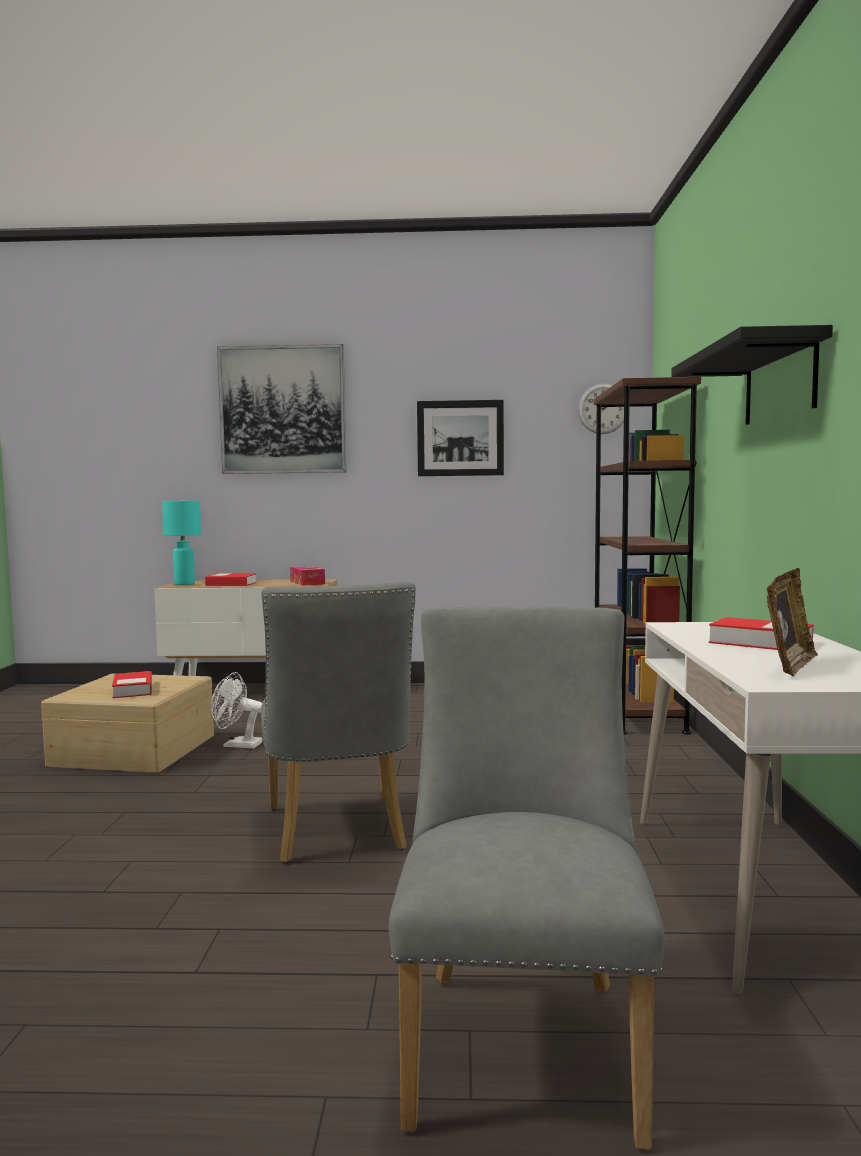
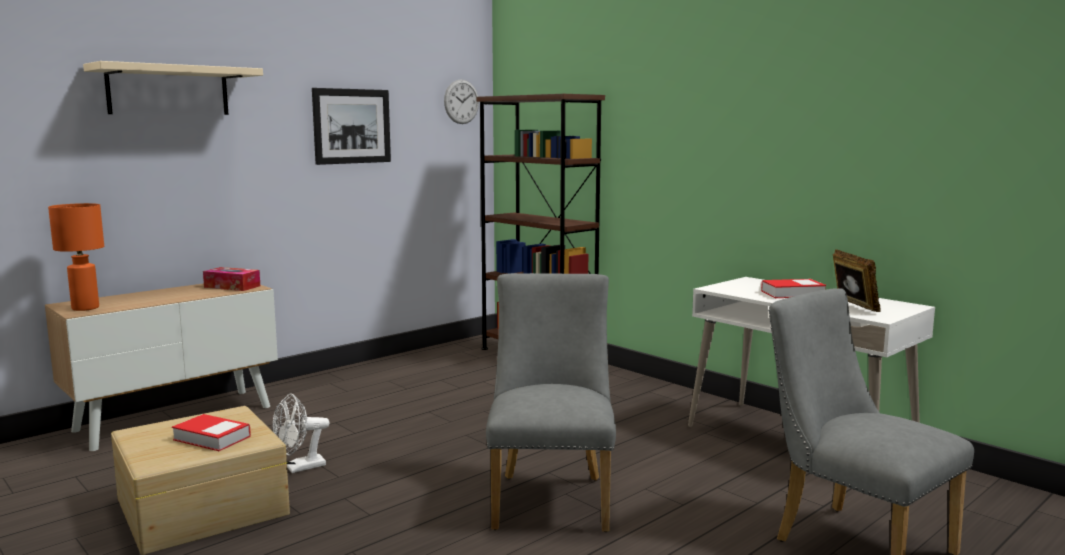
camera: 45 degrees left, 5 degrees up
(185, 584) = (86, 308): turquoise table lamp -> orange table lamp
(231, 584) = (148, 300): book -> none
(283, 410) = (168, 91): picture -> beige shelf
(337, 833) = (551, 497): grey chair -> grey chair turned 120 degrees counterclockwise
(779, 382) = (726, 119): black shelf -> none

